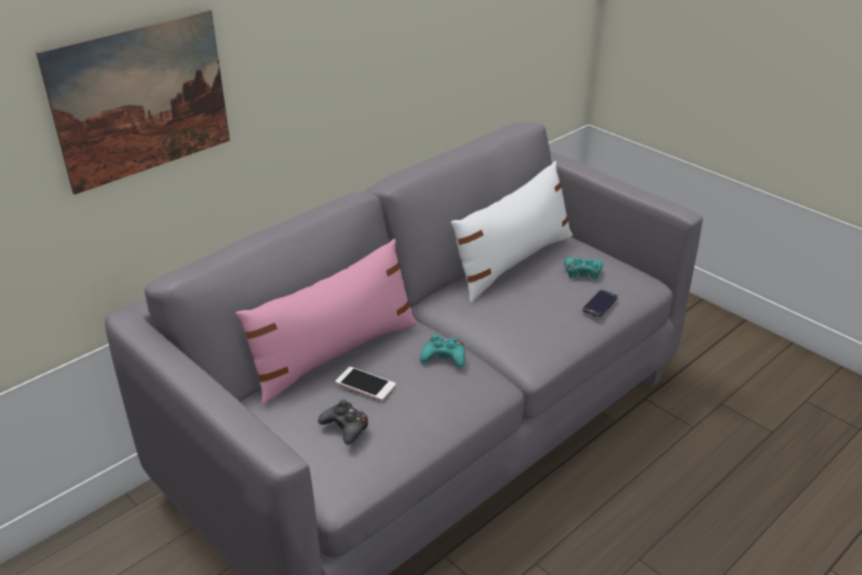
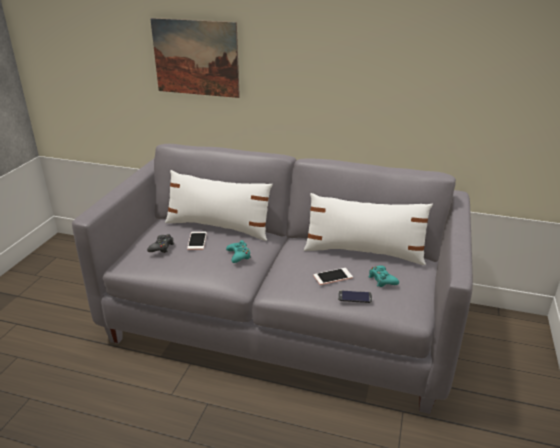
camera: 60 degrees right, 5 degrees down
(334, 354) = (218, 227): pink pillow -> white pillow
(550, 302) = (333, 277): none -> phone

